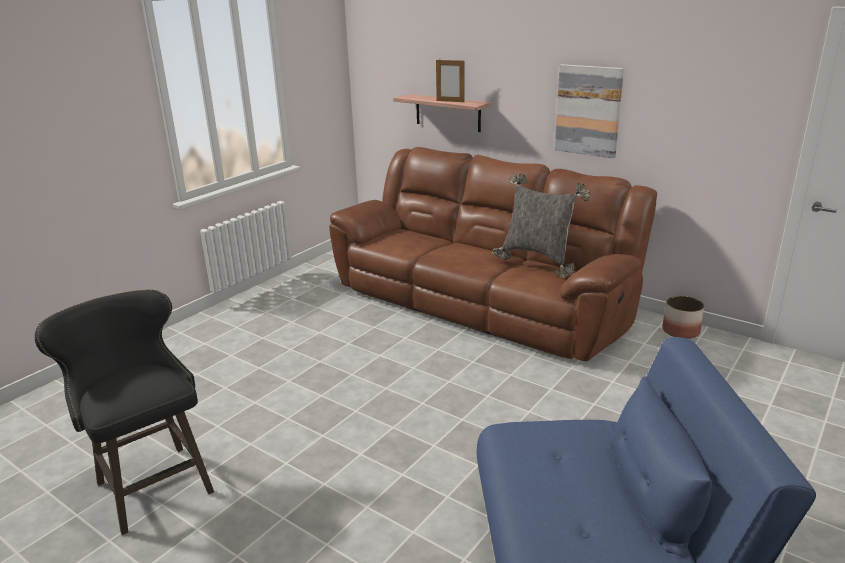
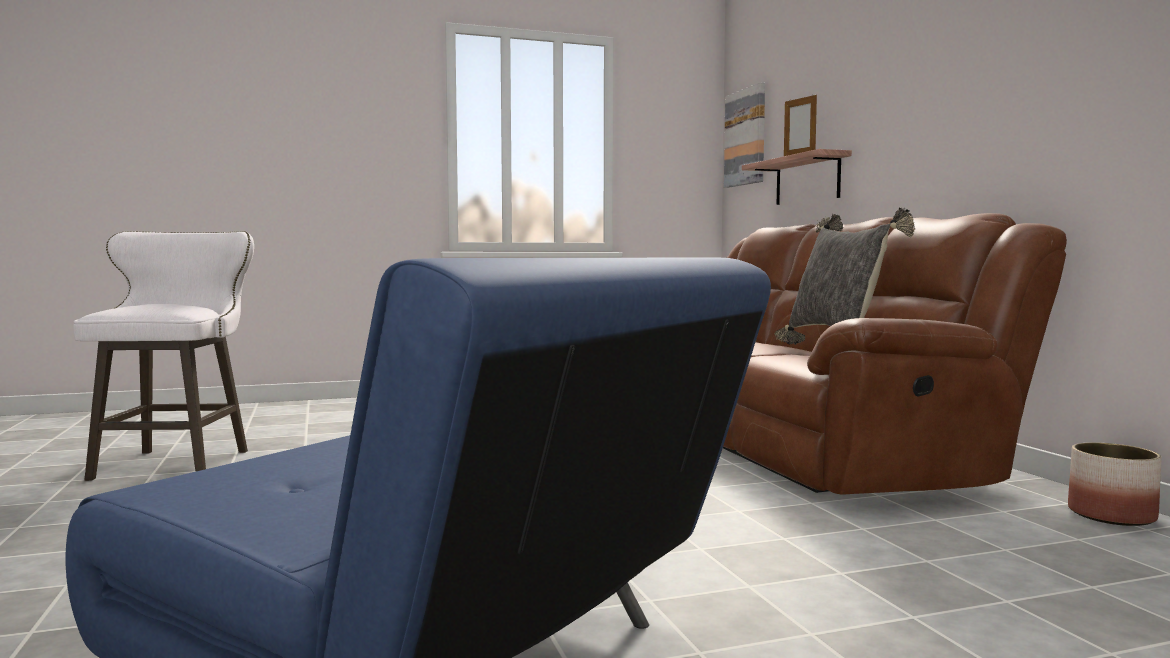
camera: 35 degrees right, 20 degrees down
(152, 484) = (176, 462): black stool -> white stool
(588, 110) = (968, 124): picture -> picture (746, 137)

